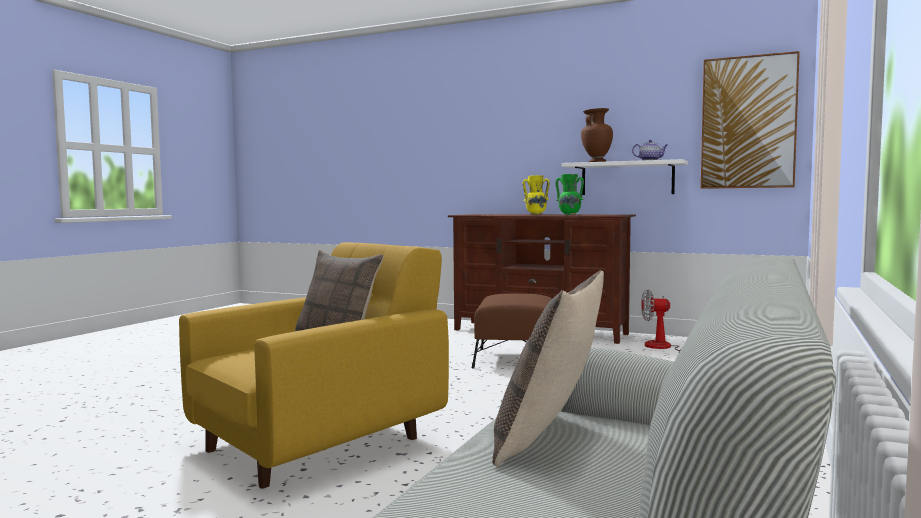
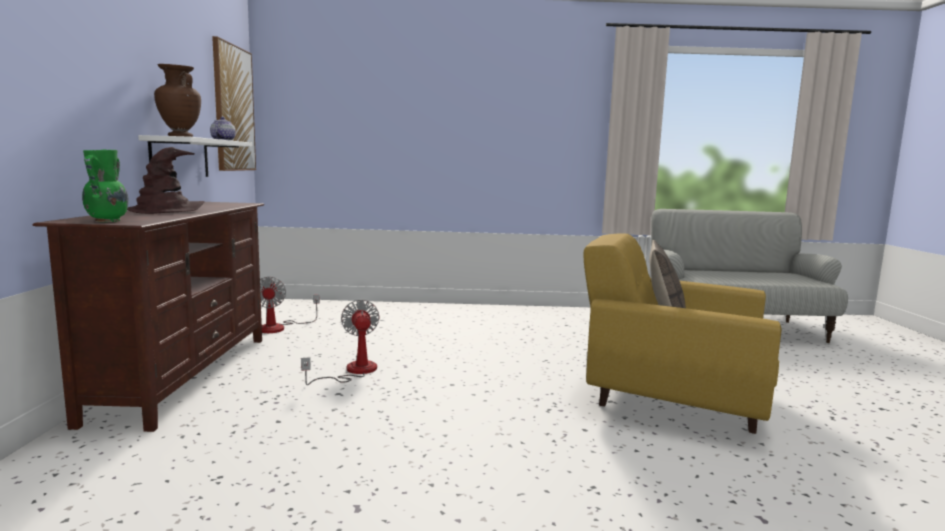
camera: 115 degrees left, 5 degrees up
(517, 359) = (352, 371): brown ottoman -> fan
(535, 214) = (166, 211): yellow vase -> brown hat
(550, 439) = (714, 276): pillow -> none
(569, 215) = (219, 207): green vase -> green vase (107, 221)

